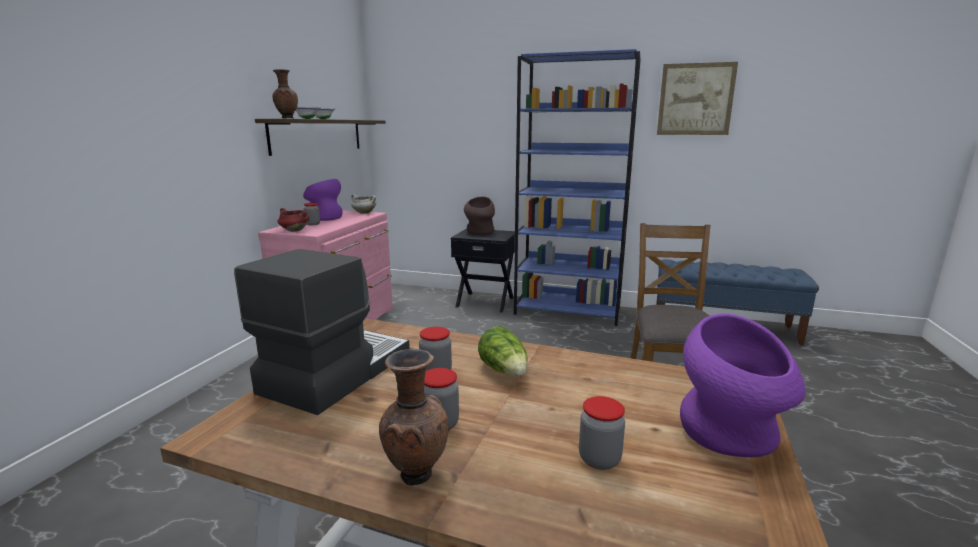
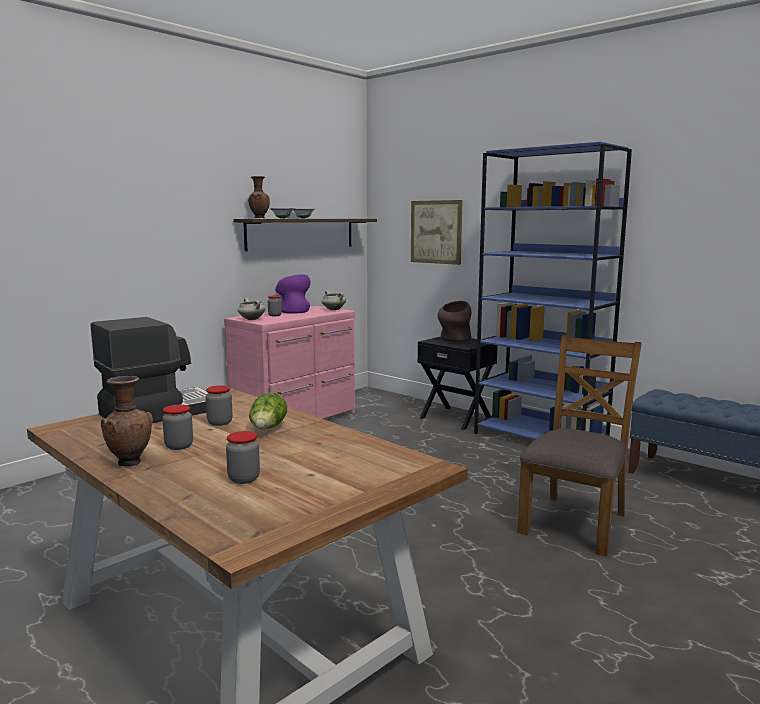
camera: 25 degrees right, 5 degrees down
(294, 231) = (251, 319): red cooking pot -> white cooking pot
(695, 99) = (699, 195): picture -> picture (436, 232)
(730, 438) = (355, 488): purple vase -> none

